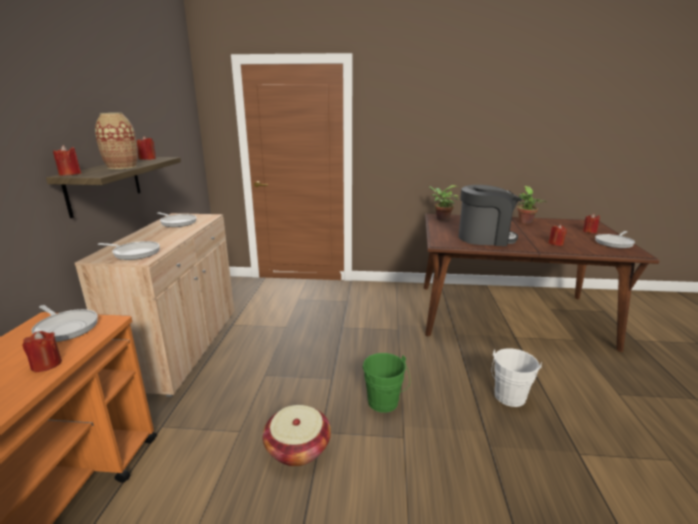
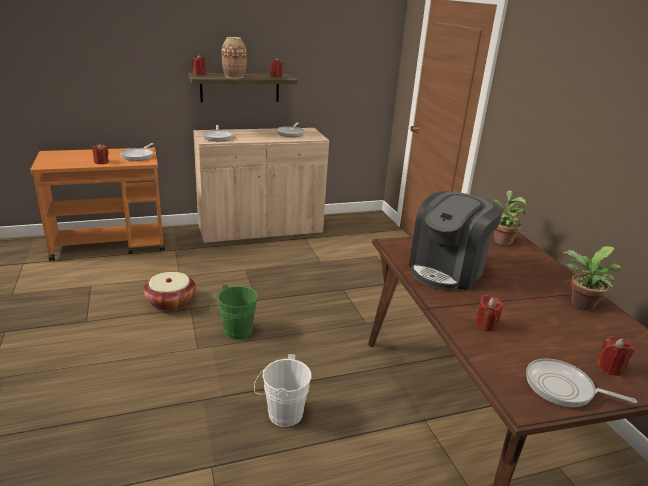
camera: 65 degrees right, 5 degrees up
(485, 238) = (447, 270): coffee machine -> coffee machine turned 60 degrees clockwise

